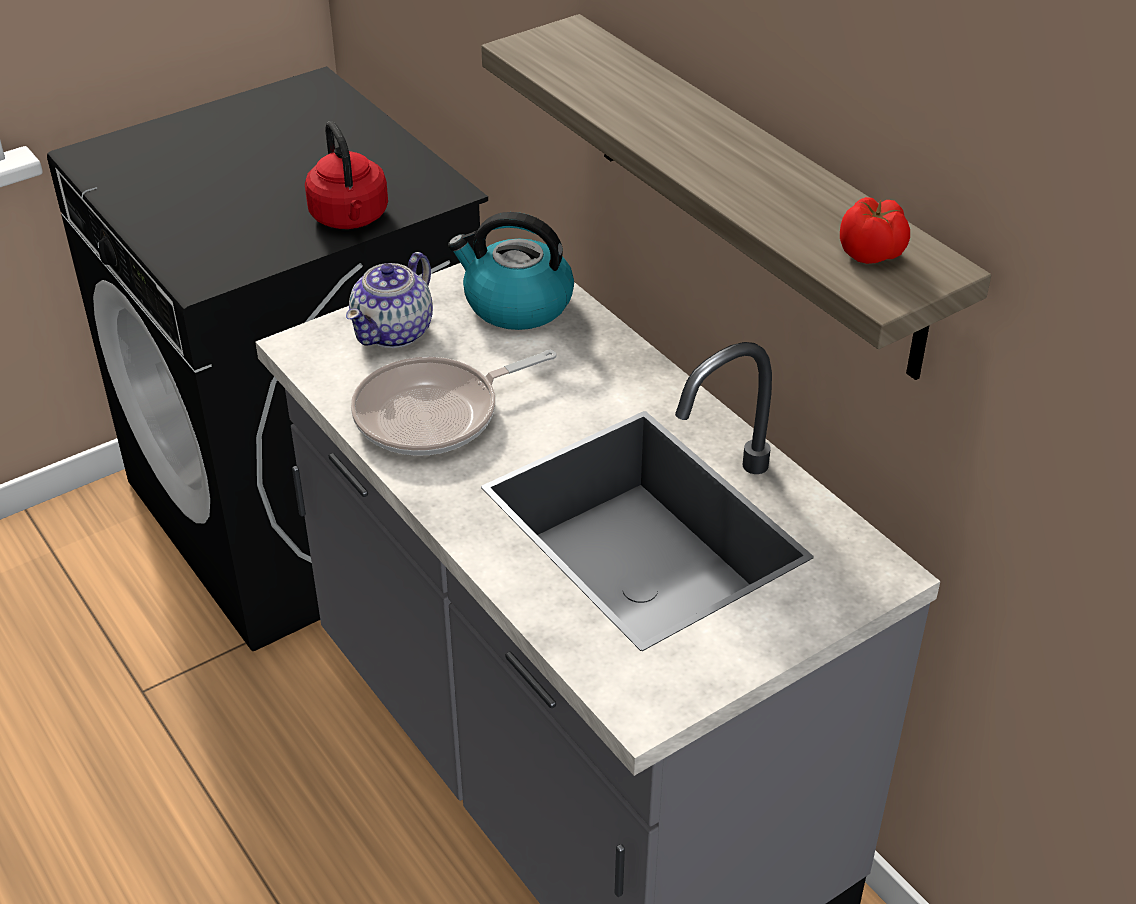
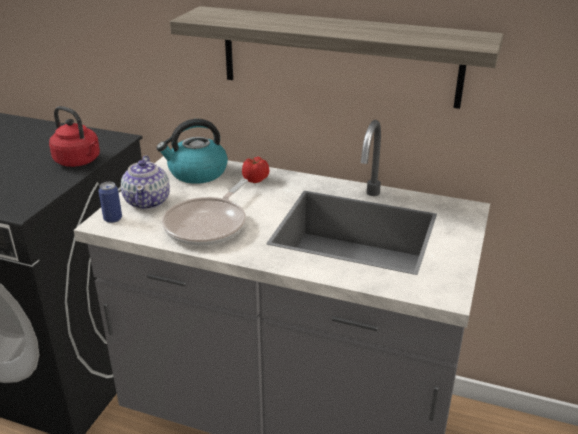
camera: 35 degrees left, 10 degrees down
(320, 344) = (113, 219): none -> can
(872, 254) = (454, 37): tomato -> tomato (256, 179)

